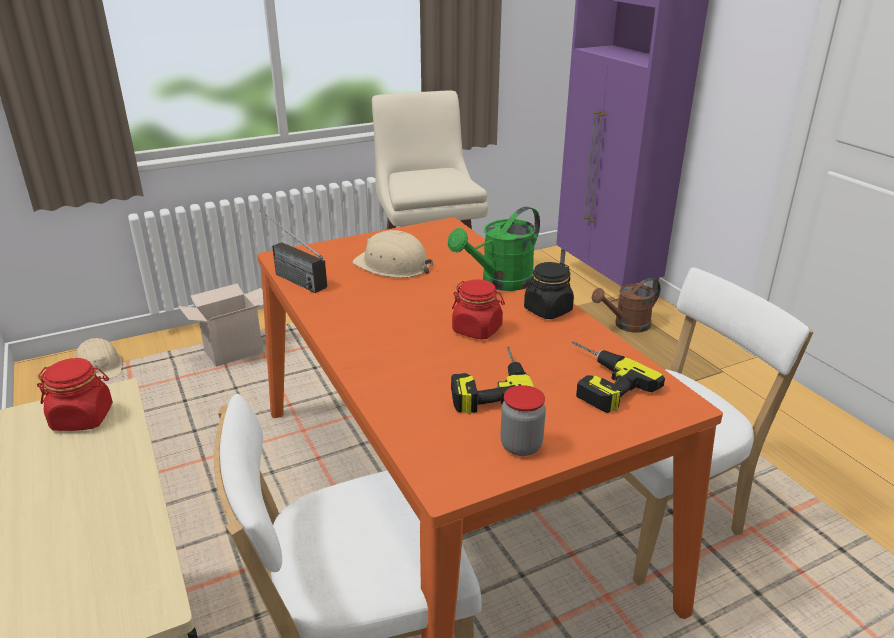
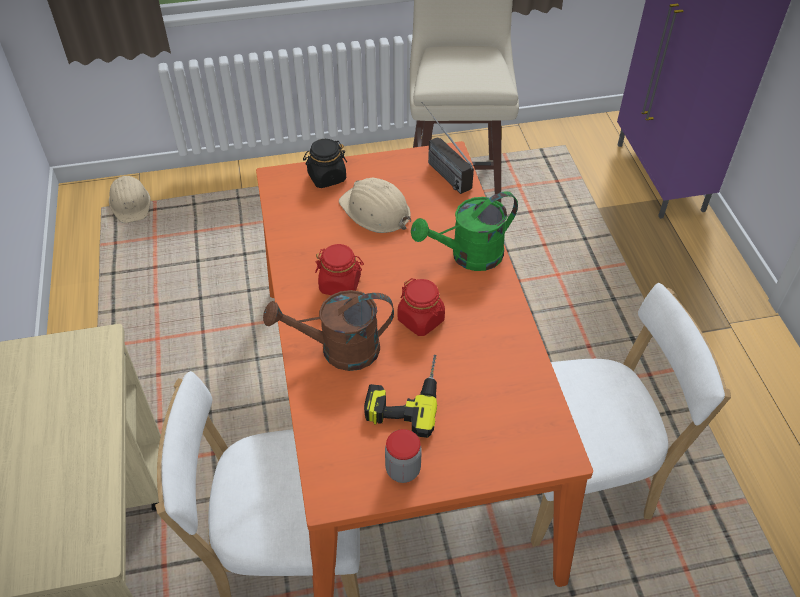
camera: 15 degrees right, 20 degrees up
(83, 418) = (76, 362): red jar -> red jar (340, 284)
(235, 351) = (253, 207): cardboard box -> none
(288, 276) = (276, 210): radio -> radio (439, 168)
(547, 310) = (497, 306): black jar -> black jar (326, 177)
(596, 381) = (499, 409): power drill -> none
(626, 325) = (655, 244): brown watering can -> brown watering can (339, 350)

